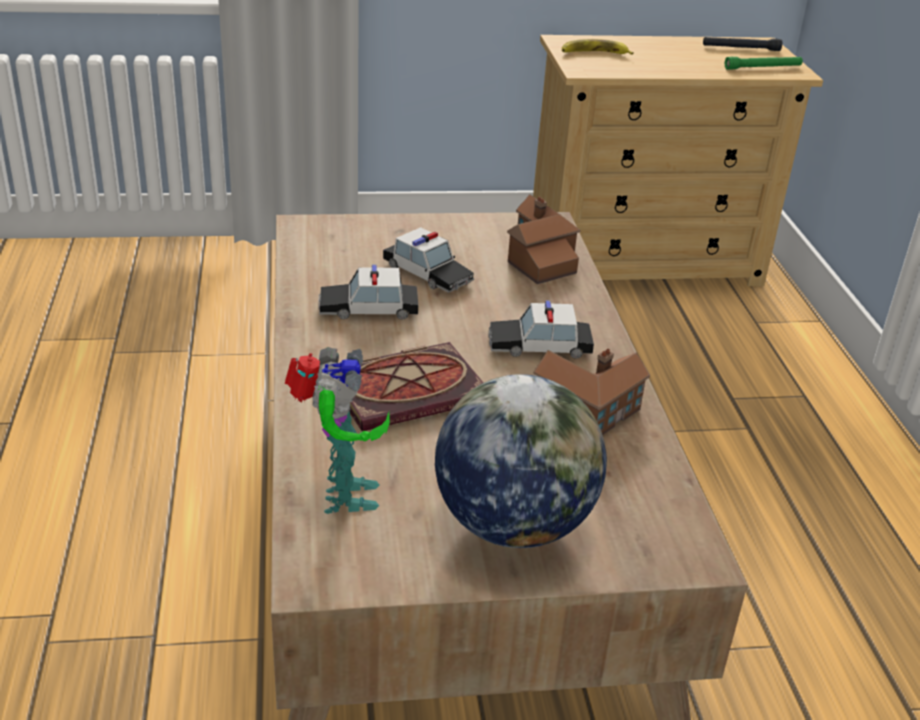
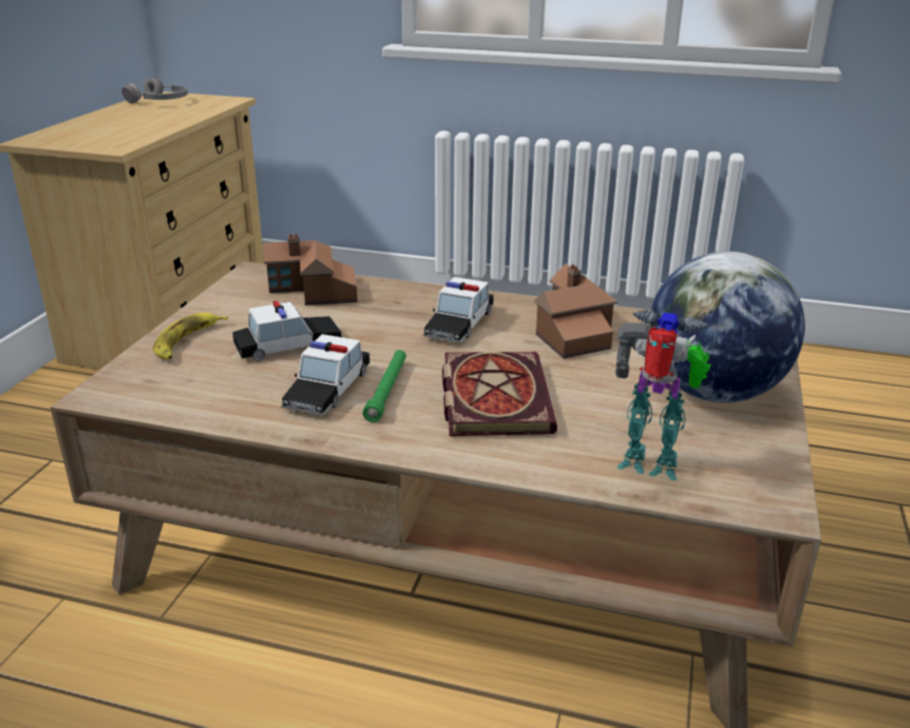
camera: 65 degrees left, 5 degrees down
(594, 54) = (84, 137): banana -> banana (187, 342)
(741, 48) = (159, 101): black flashlight -> grey headphones
(763, 68) = (208, 104): green flashlight -> green flashlight (387, 390)

